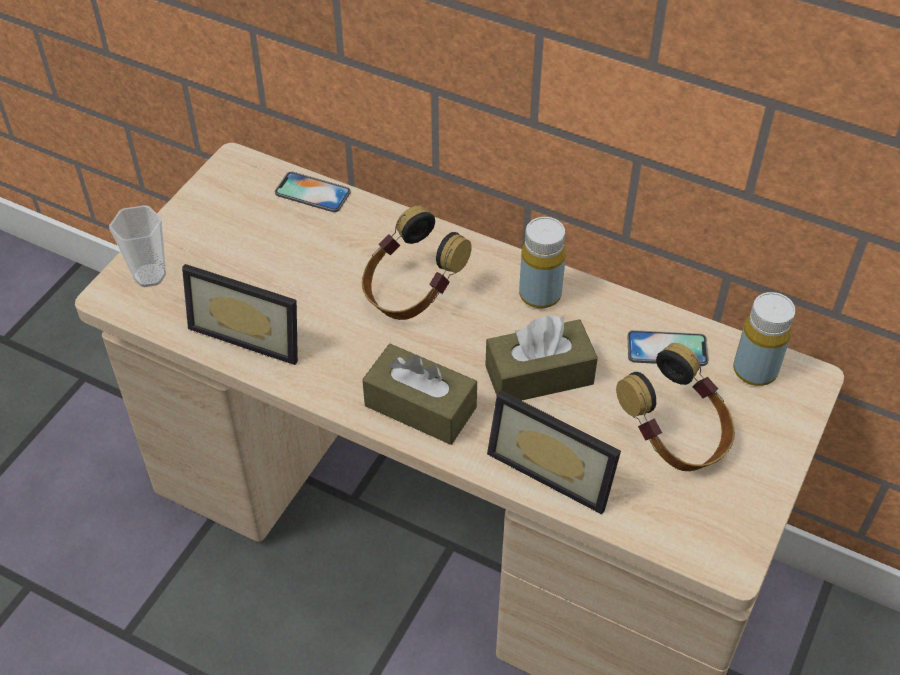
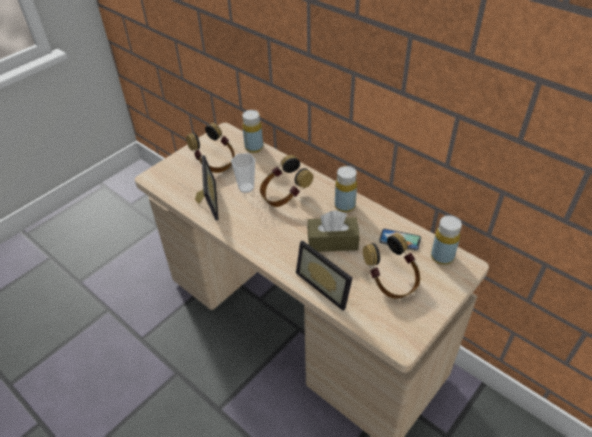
camera: 15 degrees right, 5 degrees down
(149, 275) = (170, 172): cup -> cup (246, 188)
(240, 239) = (215, 162): none -> headphones
(251, 331) = (206, 201): picture frame -> picture frame turned 135 degrees counterclockwise
(312, 192) = (254, 147): phone -> yellow bottle
(420, 406) = (271, 246): brown tissue box -> none

